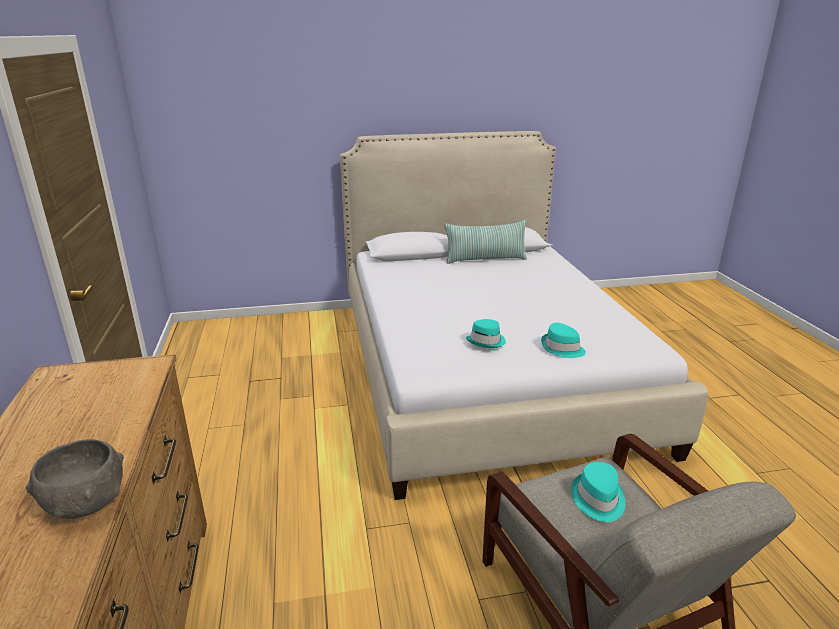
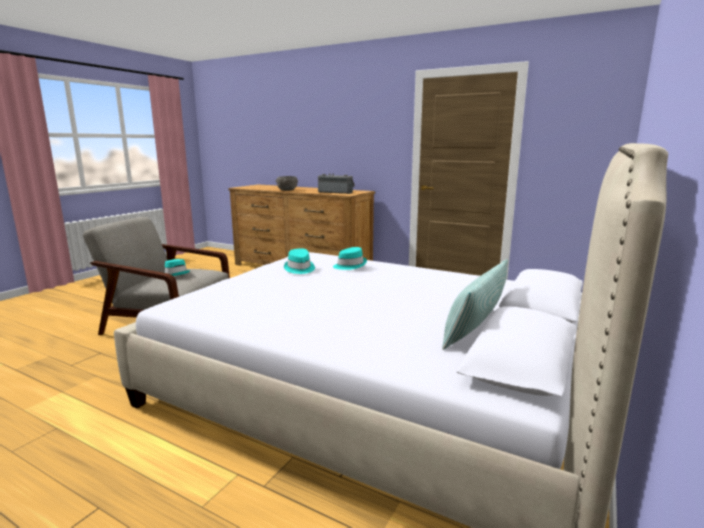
camera: 130 degrees right, 10 degrees down
(115, 393) = (336, 192): none -> radio
(562, 348) = (246, 282): turquoise hat -> turquoise hat (349, 265)

